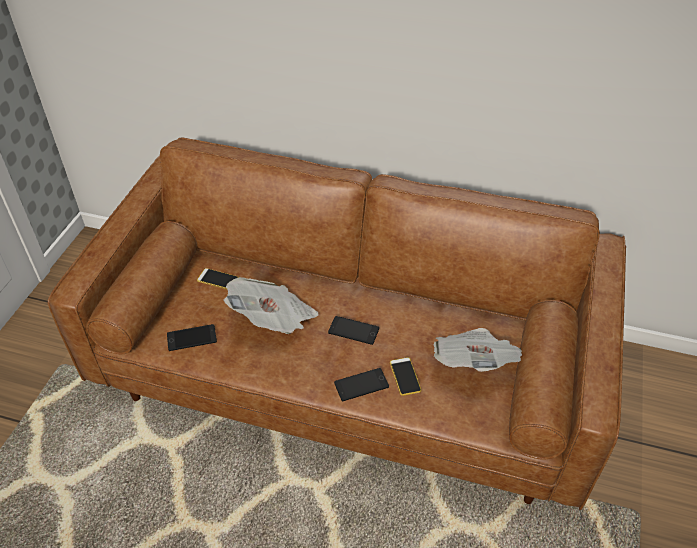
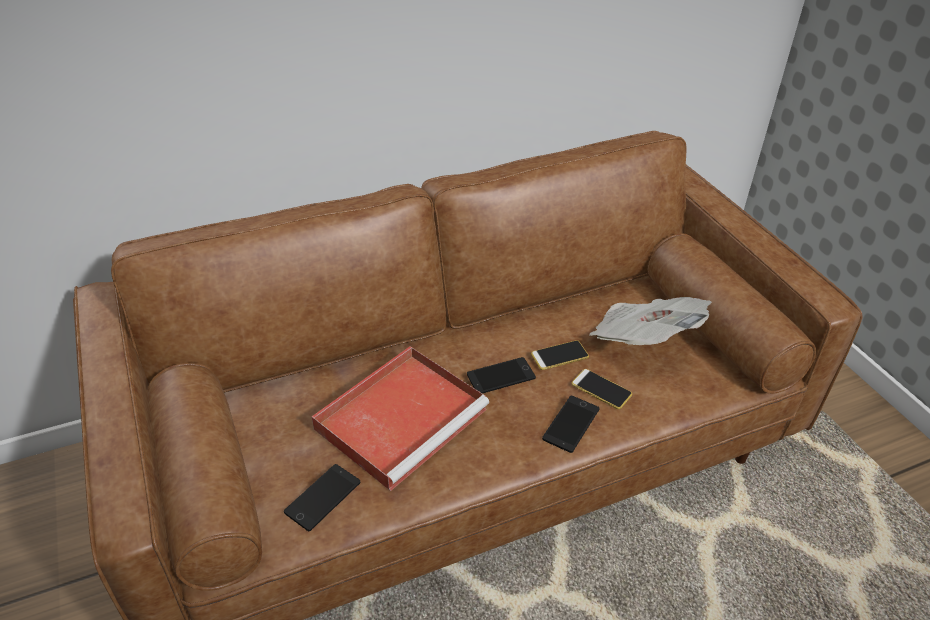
camera: 40 degrees left, 5 degrees down
(218, 279) = (280, 413): phone -> phone (559, 355)
(274, 320) = (403, 416): newspaper -> red tray

